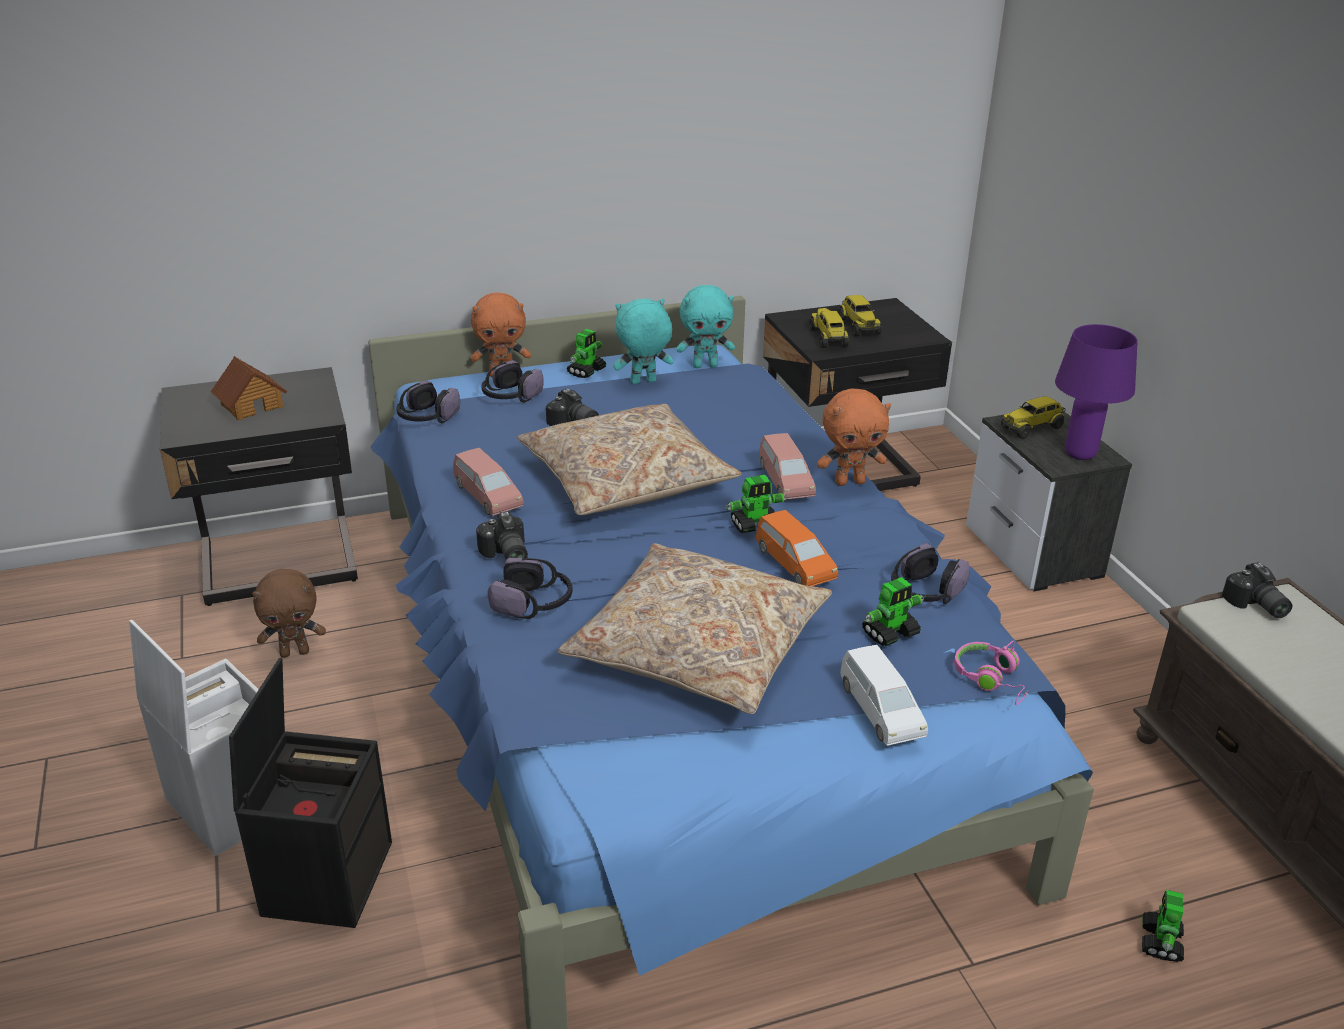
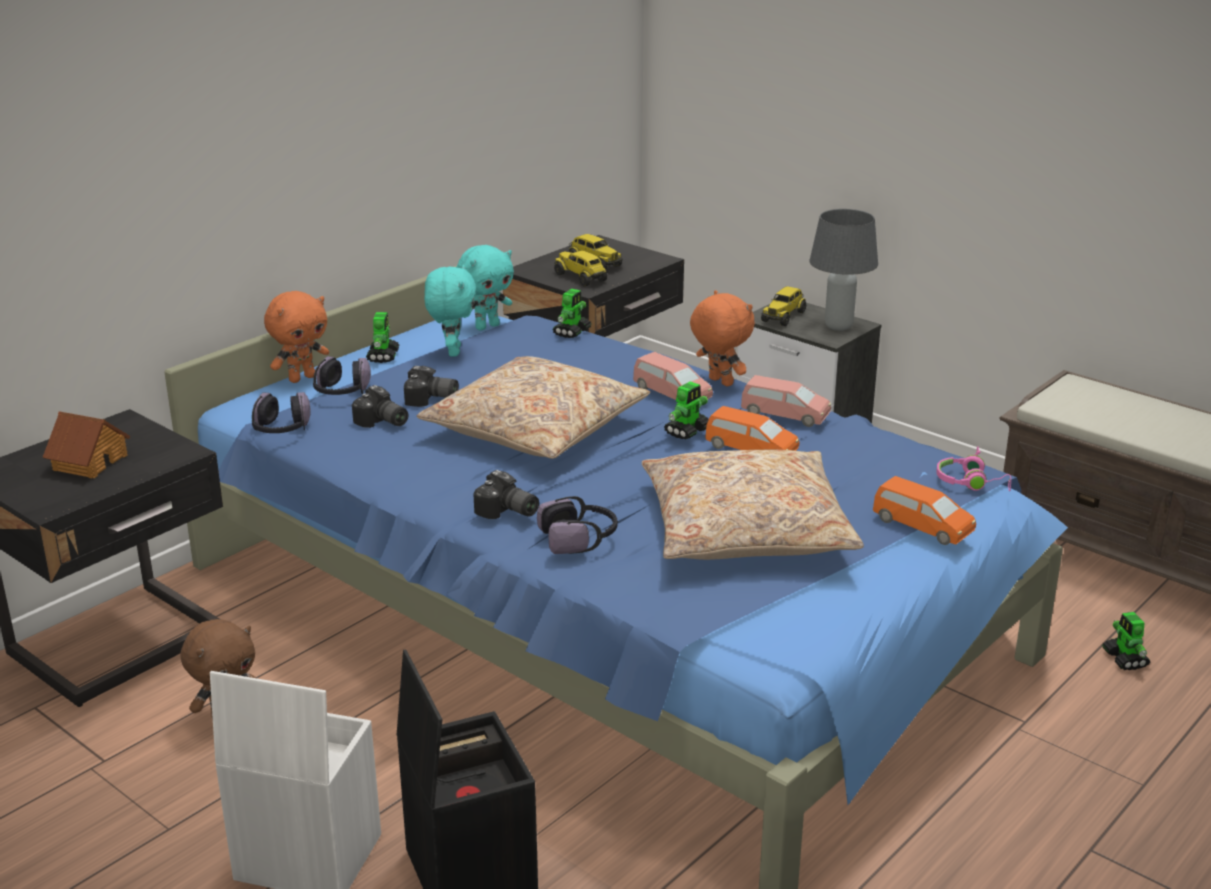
camera: 30 degrees left, 5 degrees down
(487, 496) = (430, 474): pink toy car -> pink toy car (785, 415)
(643, 382) = (452, 351): turquoise plush toy -> turquoise plush toy turned 135 degrees clockwise
(849, 482) = (719, 382): orange plush toy -> orange plush toy turned 90 degrees counterclockwise
(880, 710) = (922, 526): white toy car -> orange toy car
(891, 633) = (874, 474): toy robot -> toy robot (572, 332)
(924, 592) = (865, 441): headphones -> none
(1079, 454) = (837, 326): purple table lamp -> grey table lamp
(1255, 606) = (1063, 393): camera -> camera (382, 422)

